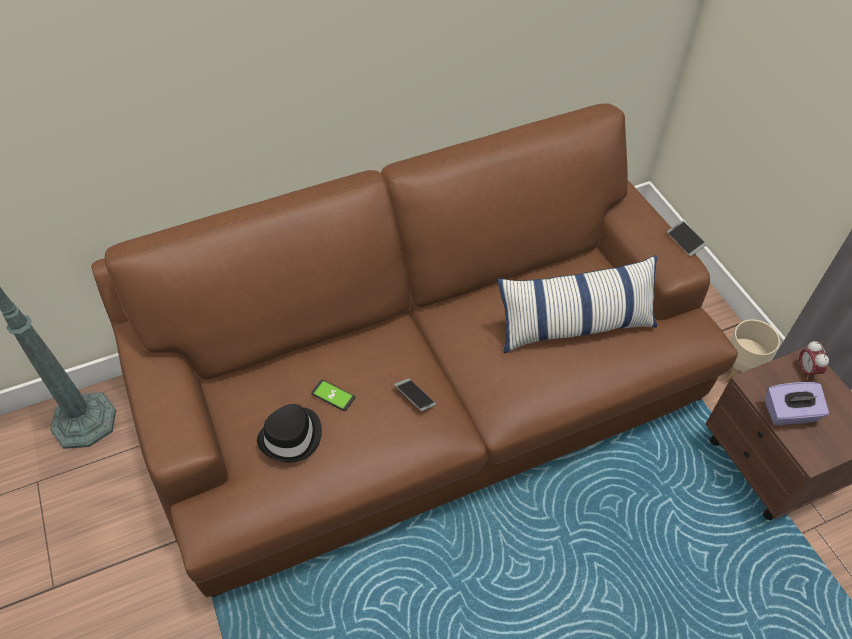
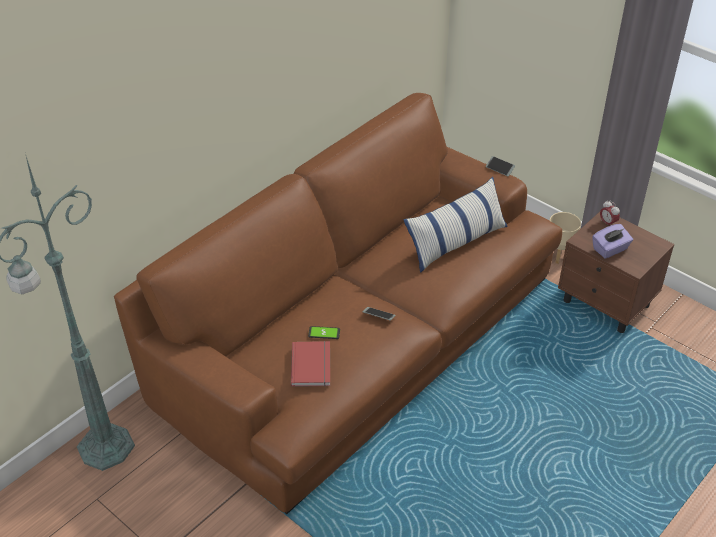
camera: 25 degrees left, 10 degrees down
(292, 437) = (313, 365): black hat -> red book

